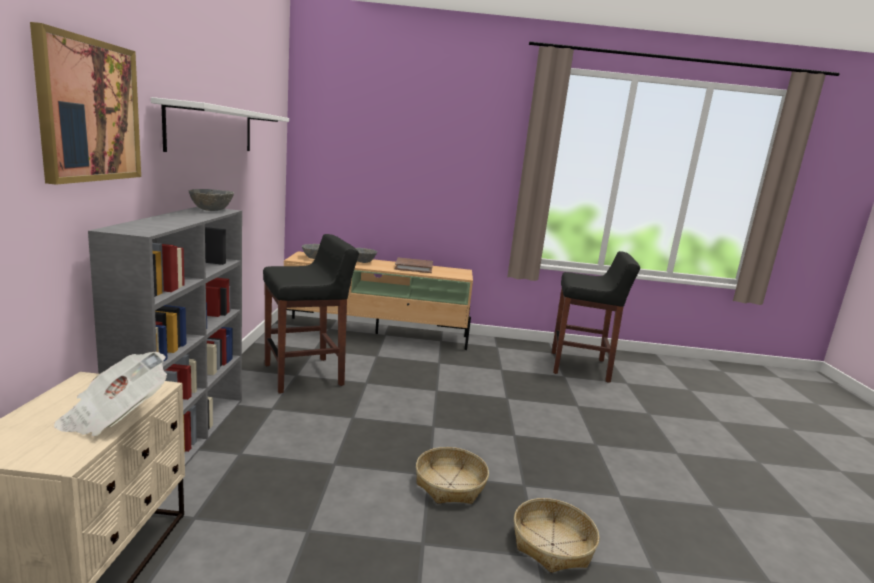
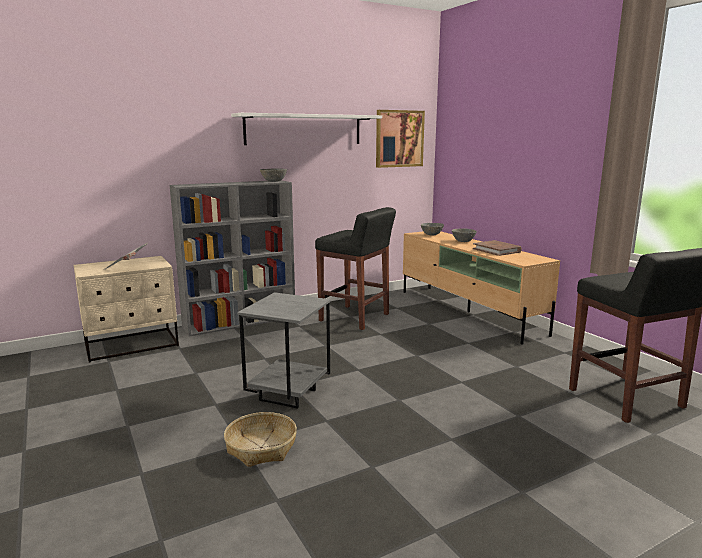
camera: 60 degrees right, 0 degrees up
(89, 111) = (177, 124): picture -> picture (399, 138)
(450, 484) = (289, 395): basket -> grey side table

